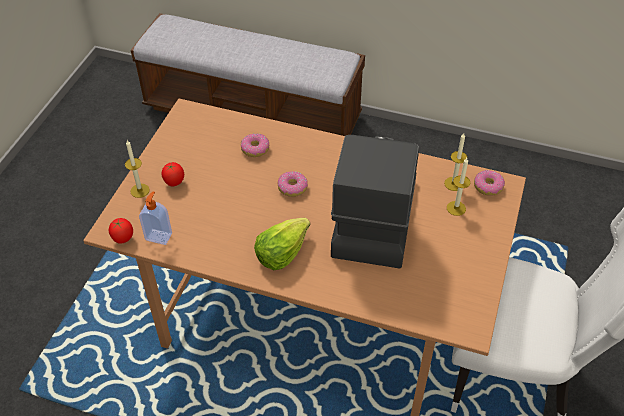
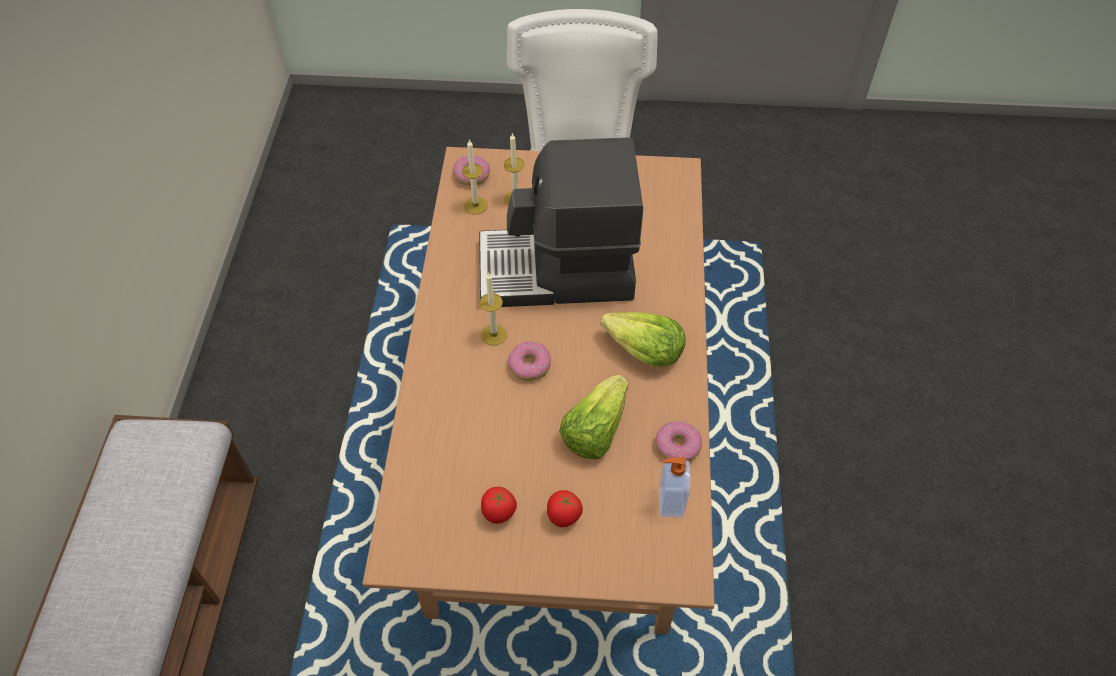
camera: 105 degrees left, 5 degrees up
(123, 239) = (692, 548): tomato -> tomato (499, 514)
(140, 190) = (593, 562): candle -> candle (494, 335)
(228, 210) = (595, 430): none -> lettuce
(255, 149) = (465, 430): donut -> donut (678, 446)

